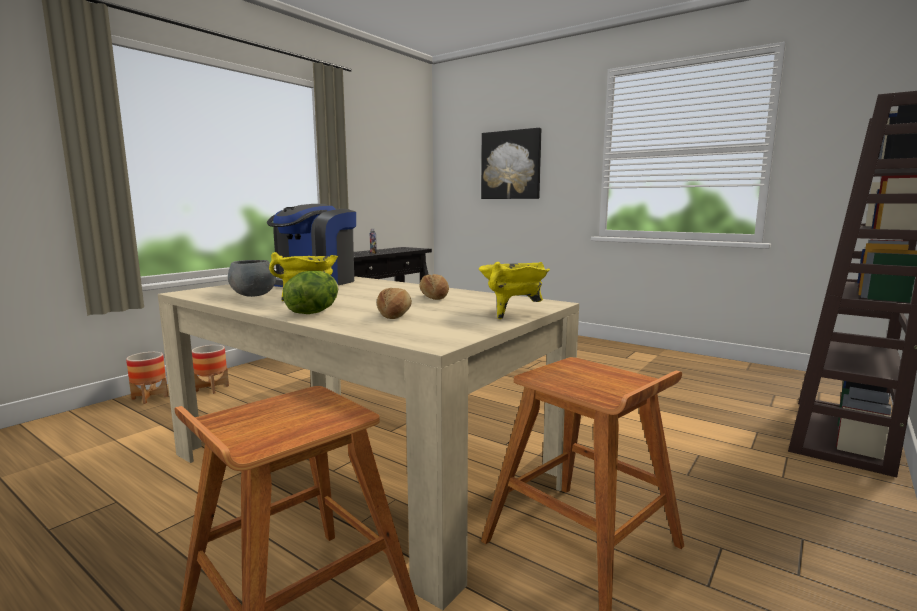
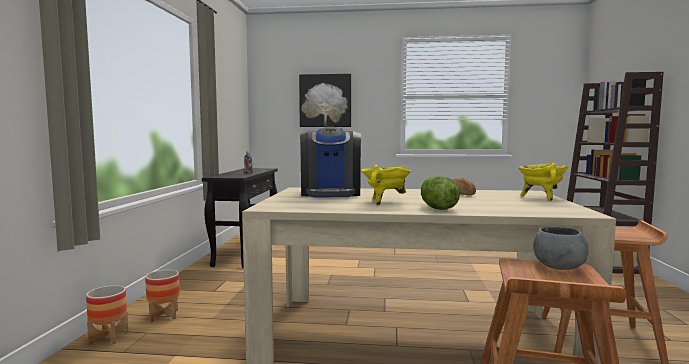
camera: 30 degrees left, 5 degrees down
(254, 295) = (335, 204): grey bowl -> grey bowl (558, 267)
(394, 316) = (493, 205): bread -> none

